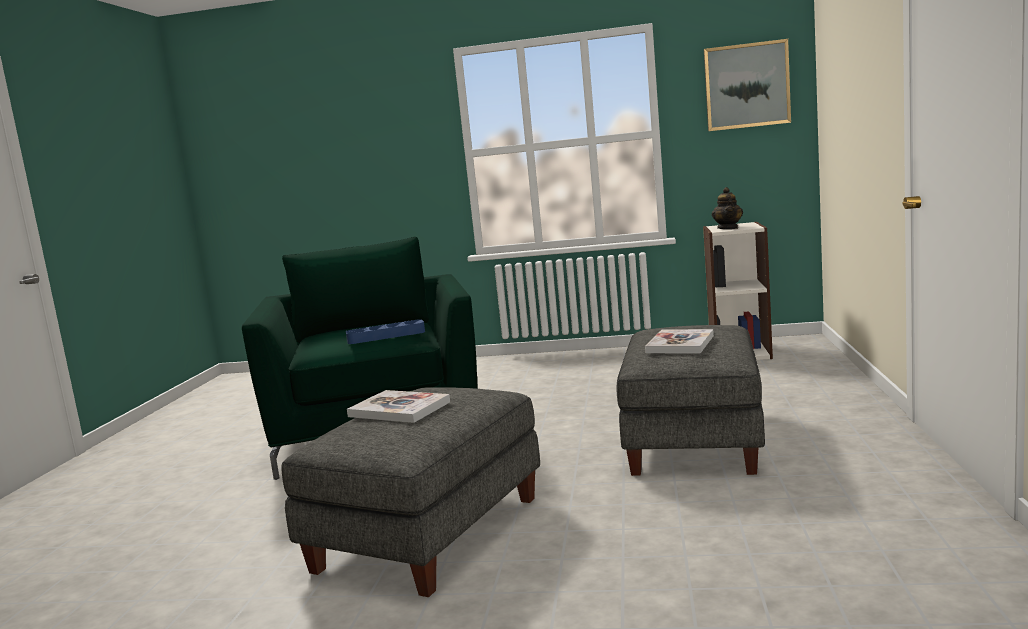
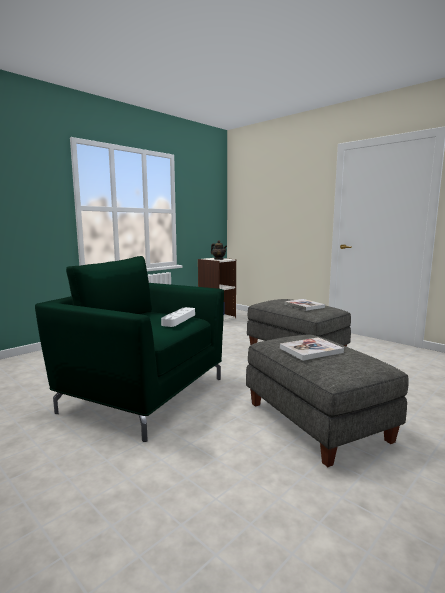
camera: 55 degrees left, 0 degrees up
(386, 336) = (179, 319): blue tray -> white tray
(746, 86) = (206, 195): picture -> none

